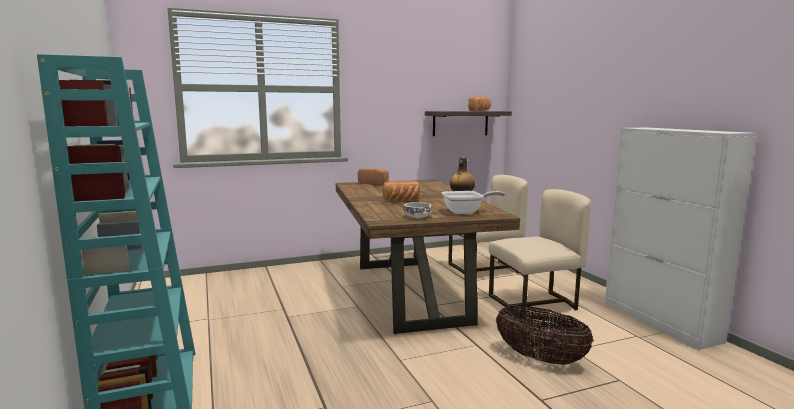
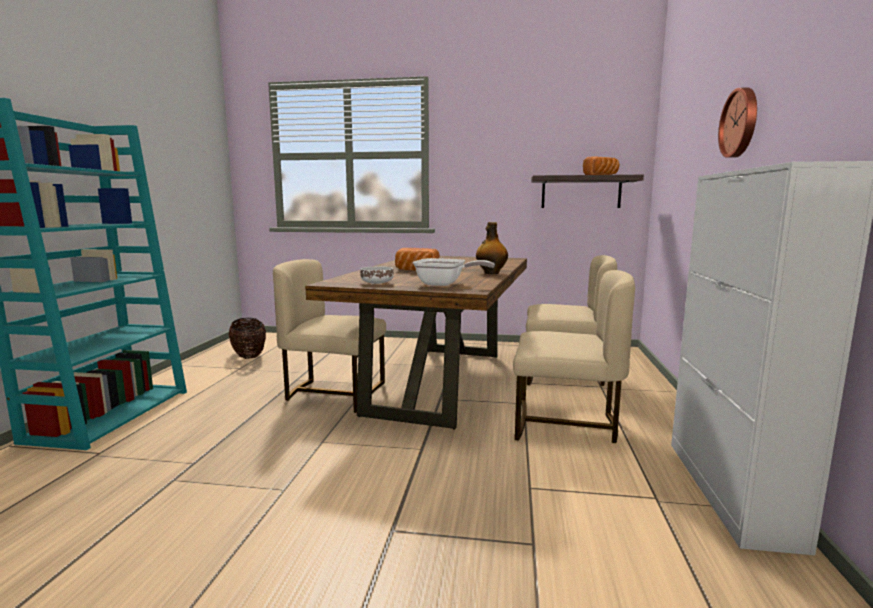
camera: 30 degrees right, 0 degrees up
(342, 320) = (334, 393): none -> beige chair
(374, 183) = (445, 257): bread -> none
(540, 358) = (469, 485): basket -> basket (249, 356)
(621, 90) = (740, 123): none -> wall clock

